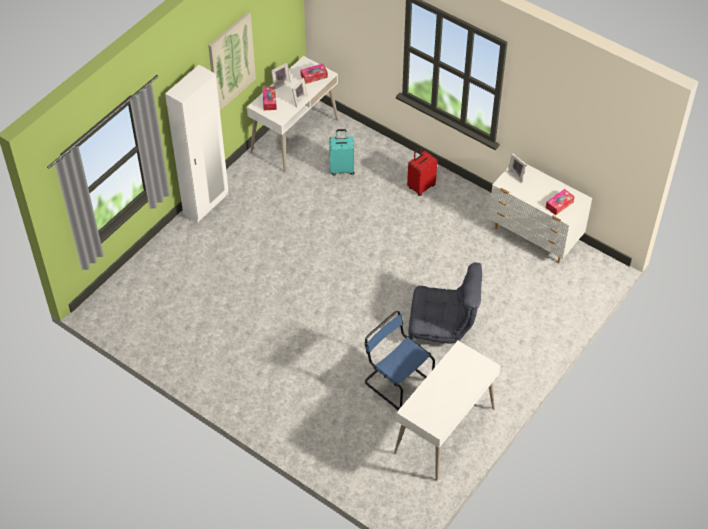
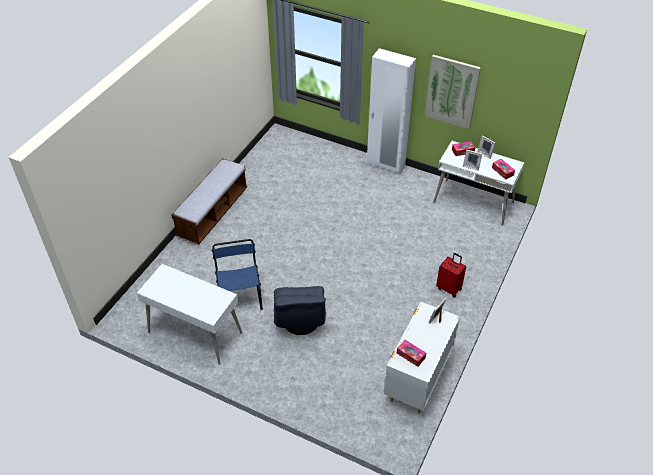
camera: 80 degrees right, 5 degrees down
(242, 400) = (213, 213): none -> bench
(342, 169) = (449, 235): turquoise suitcase -> none
(396, 381) = (240, 296): blue chair -> blue chair turned 45 degrees counterclockwise

